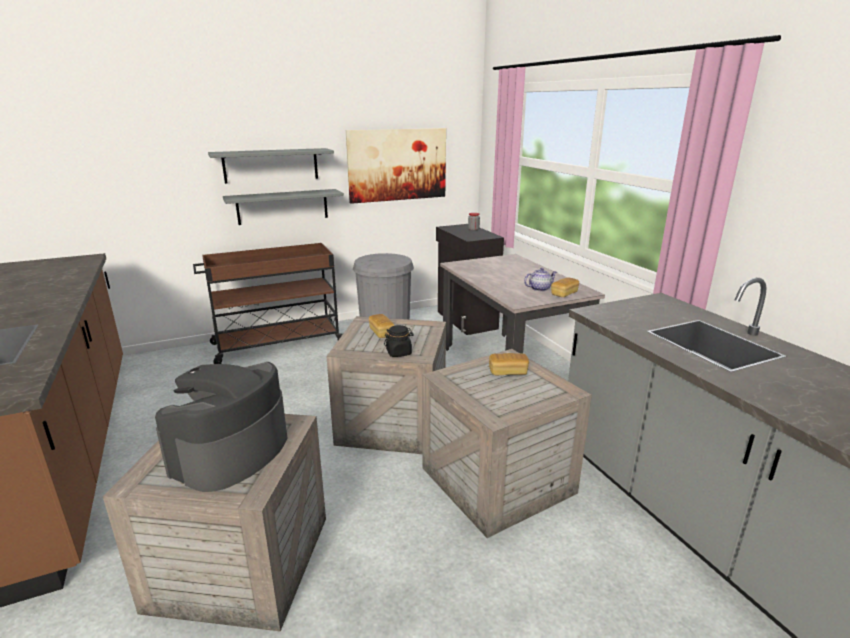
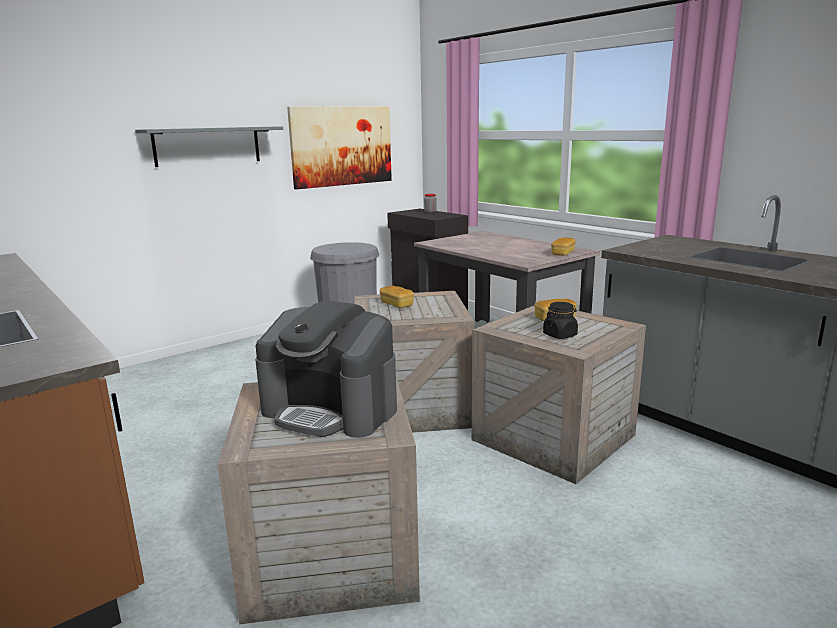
camera: 15 degrees left, 5 degrees down
(230, 452) = (331, 410): coffee machine -> coffee machine turned 75 degrees counterclockwise
(276, 344) = (226, 356): brown cart -> none
(282, 206) = (221, 194): grey shelf -> none
(399, 353) = (431, 317): black jar -> black jar (560, 335)
(539, 288) = (535, 252): teapot -> none

